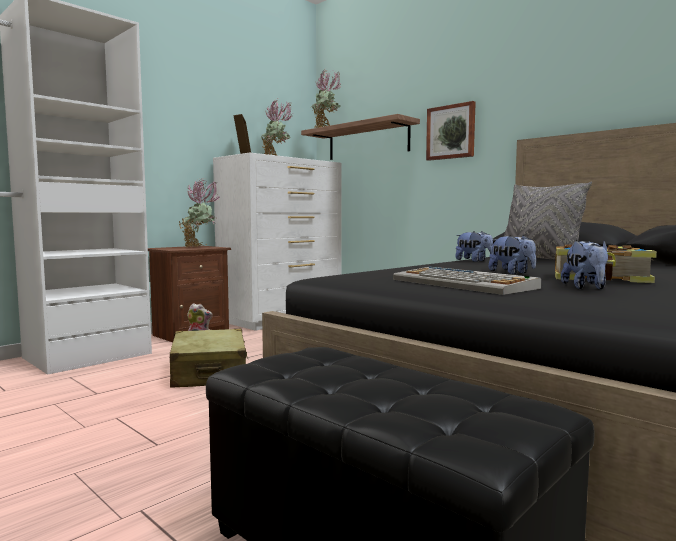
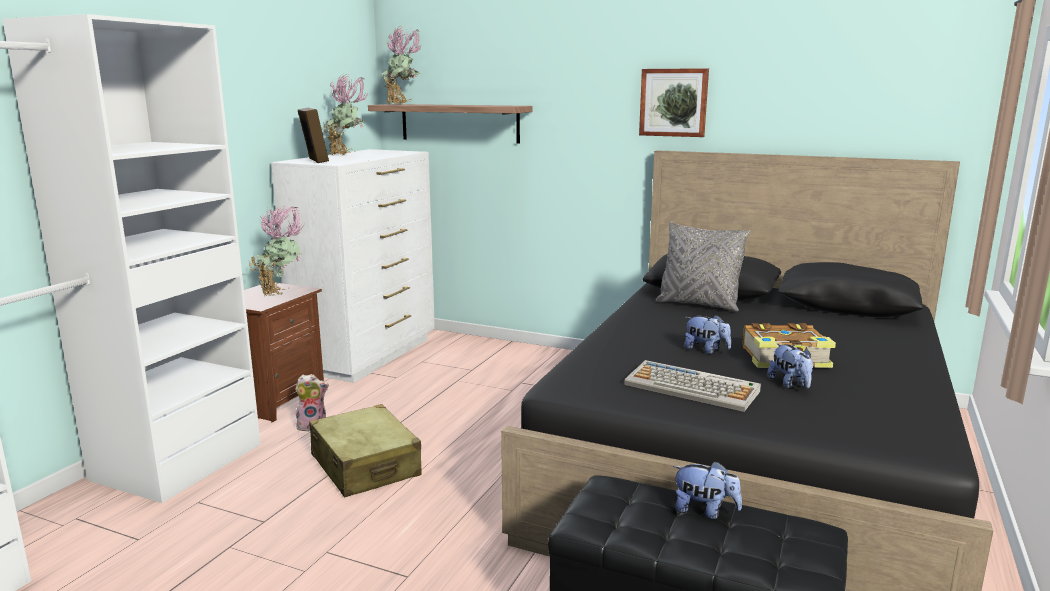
camera: 20 degrees left, 10 degrees up
(451, 132) = (573, 128): picture -> picture (673, 102)
(473, 261) = (641, 313): plush toy -> plush toy (704, 511)

